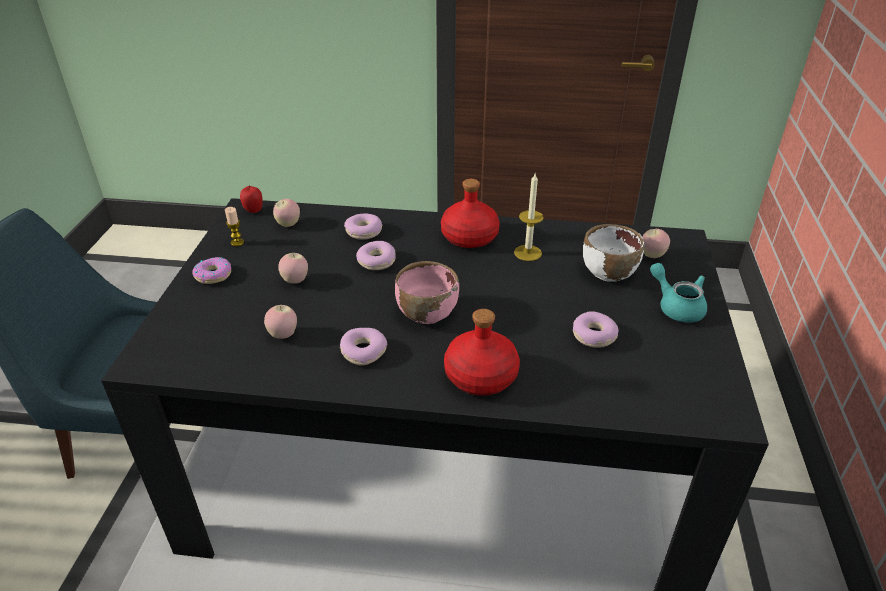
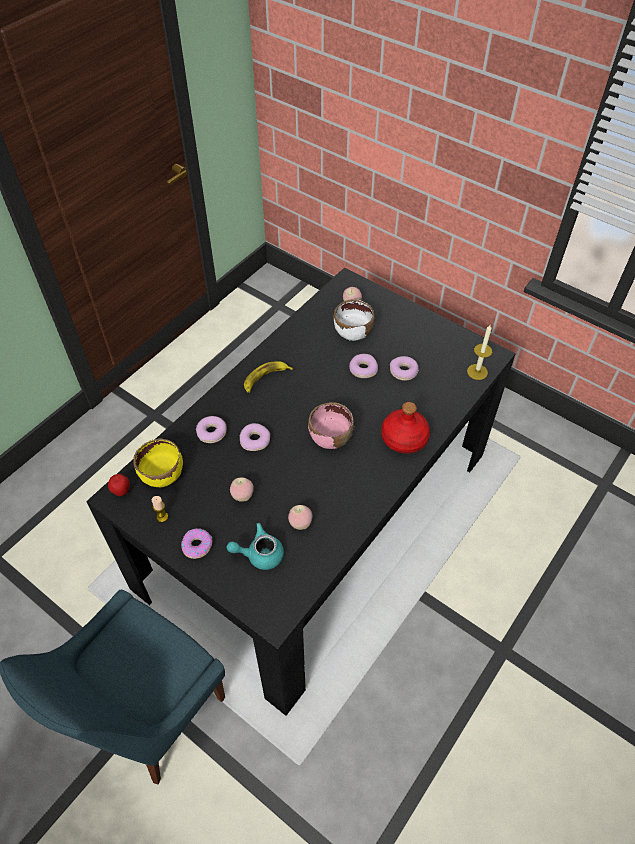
camera: 60 degrees left, 15 degrees up
(288, 224) = (162, 475): apple -> yellow bowl
(363, 351) = (346, 486): donut -> donut (363, 369)
(469, 237) = (265, 378): red bottle -> banana
(527, 253) = (305, 358): candle -> candle (477, 372)
(677, 306) = (403, 323): turquoise teapot -> turquoise teapot (259, 554)

